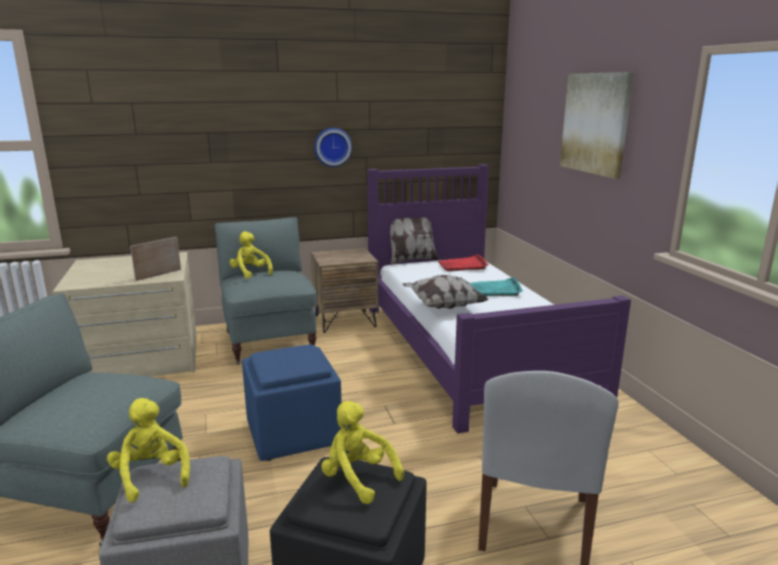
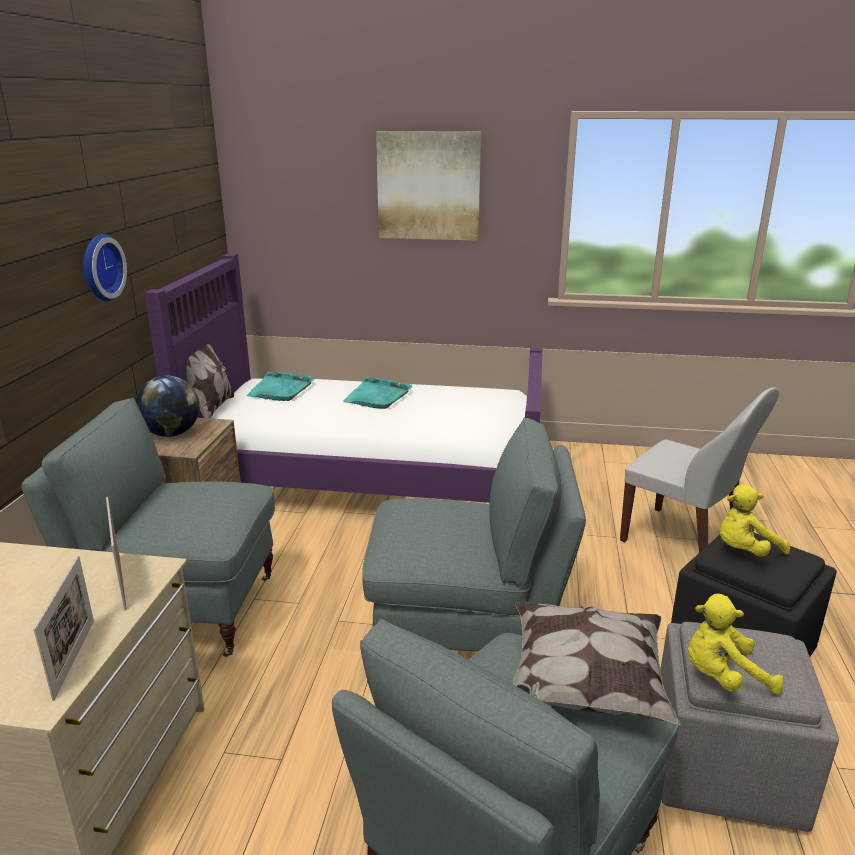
camera: 65 degrees left, 5 degrees up
(98, 282) = (74, 658): none -> picture frame
(250, 273) = (151, 513): yellow plush toy -> none
(292, 434) = (467, 639): blue ottoman -> grey armchair
(343, 255) = (171, 434): none -> globe
(443, 306) = (393, 429): pillow -> pillow (582, 687)
(463, 265) = (281, 389): red tray -> turquoise tray

